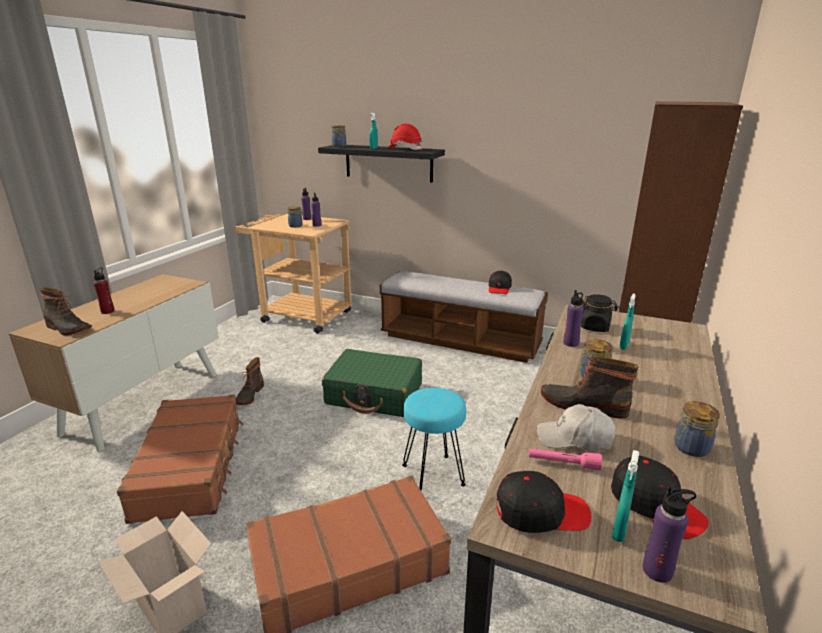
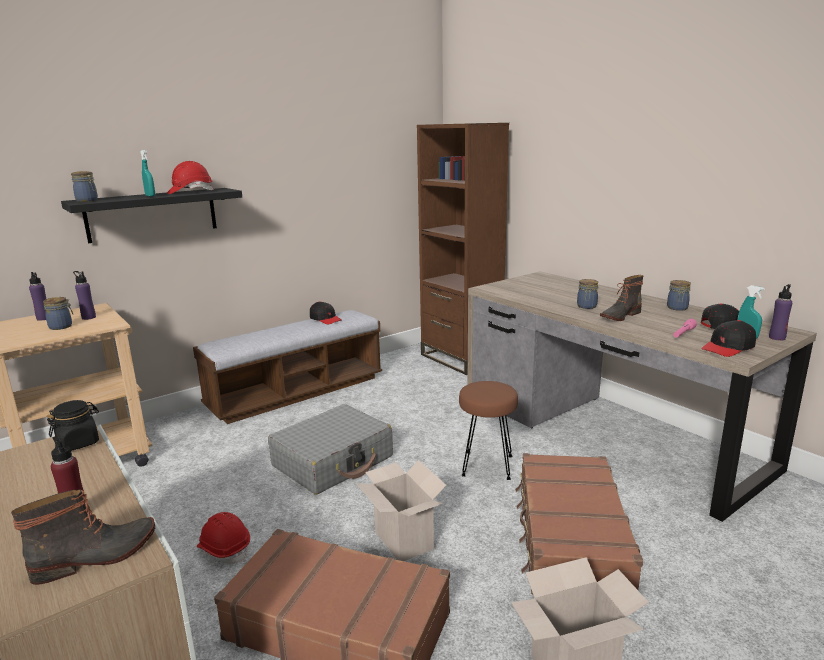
camera: 60 degrees left, 5 degrees down
(249, 395) = (224, 549): boot -> red hard hat
(292, 462) = (401, 540): none -> cardboard box
(374, 394) = (333, 461): green suitcase -> grey suitcase
(433, 474) = (486, 465): turquoise stool -> brown stool
(541, 512) = (728, 347): black cap -> black cap turned 150 degrees counterclockwise
(570, 343) = (534, 300): purple bottle -> none
(575, 438) = (657, 326): white cap -> none
(595, 327) = (516, 290): black jar -> black jar (78, 443)
(623, 346) = (551, 291): turquoise spray bottle -> none

